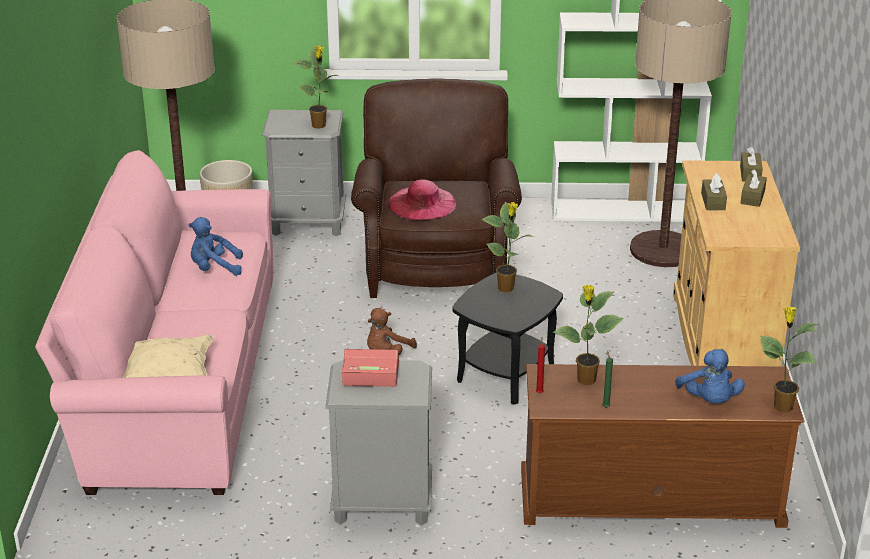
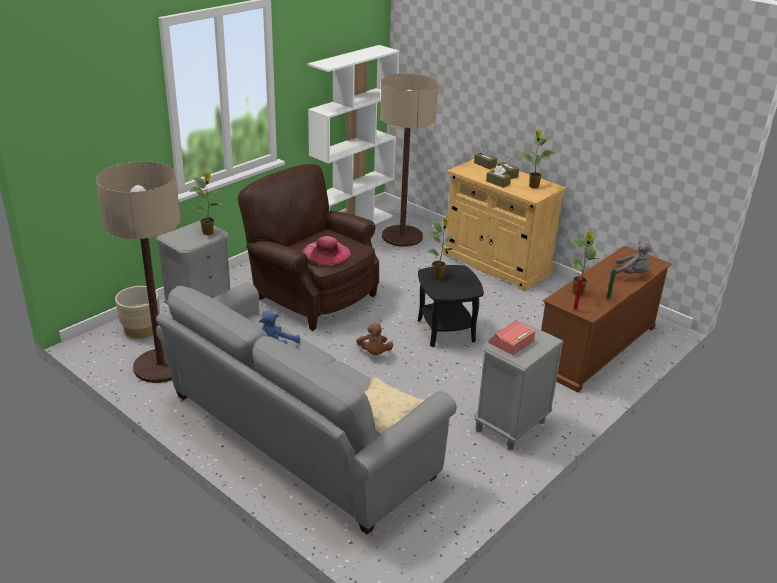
camera: 50 degrees left, 0 degrees up
(176, 382) = (295, 439): pink sofa -> grey sofa
(709, 400) = (631, 274): blue plush toy -> grey plush toy
(781, 407) = (655, 262): potted plant -> potted plant (533, 186)

